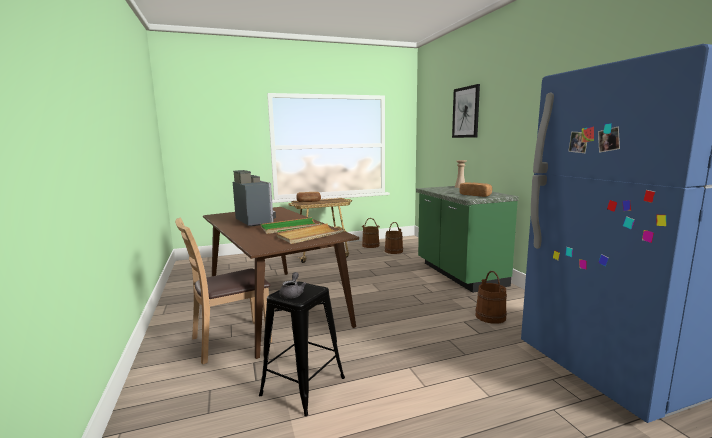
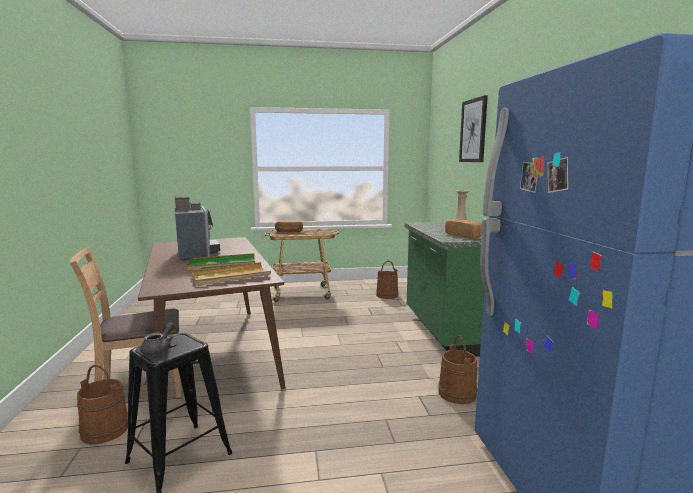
camera: 10 degrees right, 0 degrees up
(370, 245) = (364, 286): brown bucket -> brown bucket (105, 429)

